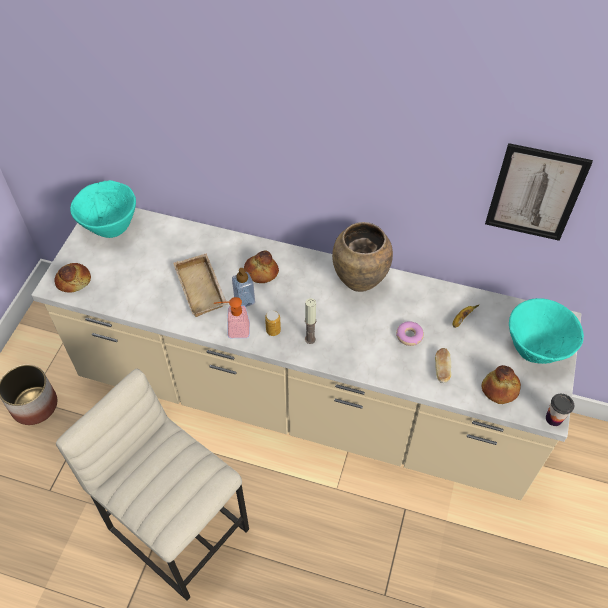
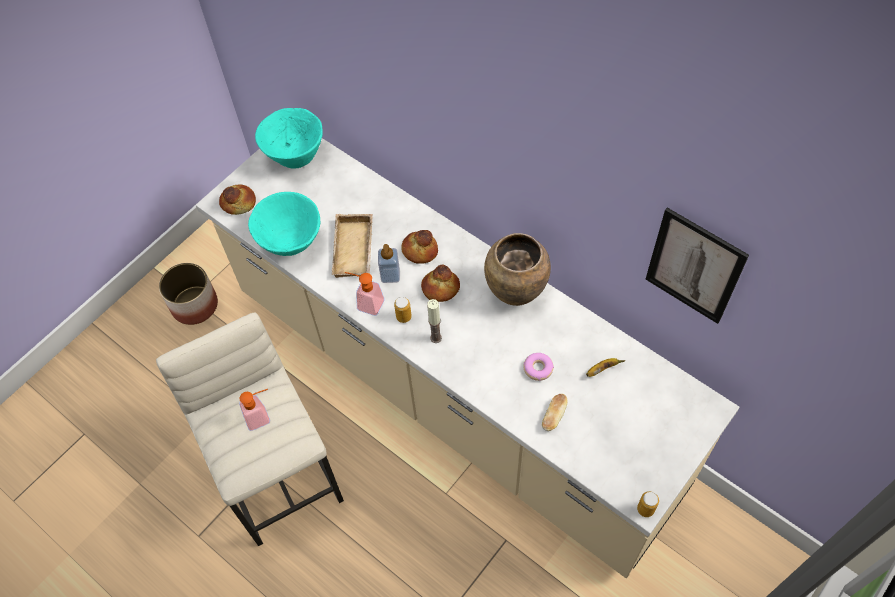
camera: 25 degrees right, 5 degrees up
(170, 467) = (262, 416): none -> soap dispenser
(500, 389) = (604, 458): bread -> bread (440, 288)
(536, 350) = (665, 430): turquoise bowl -> turquoise bowl (291, 243)
(553, 418) = (645, 509): cup -> can

